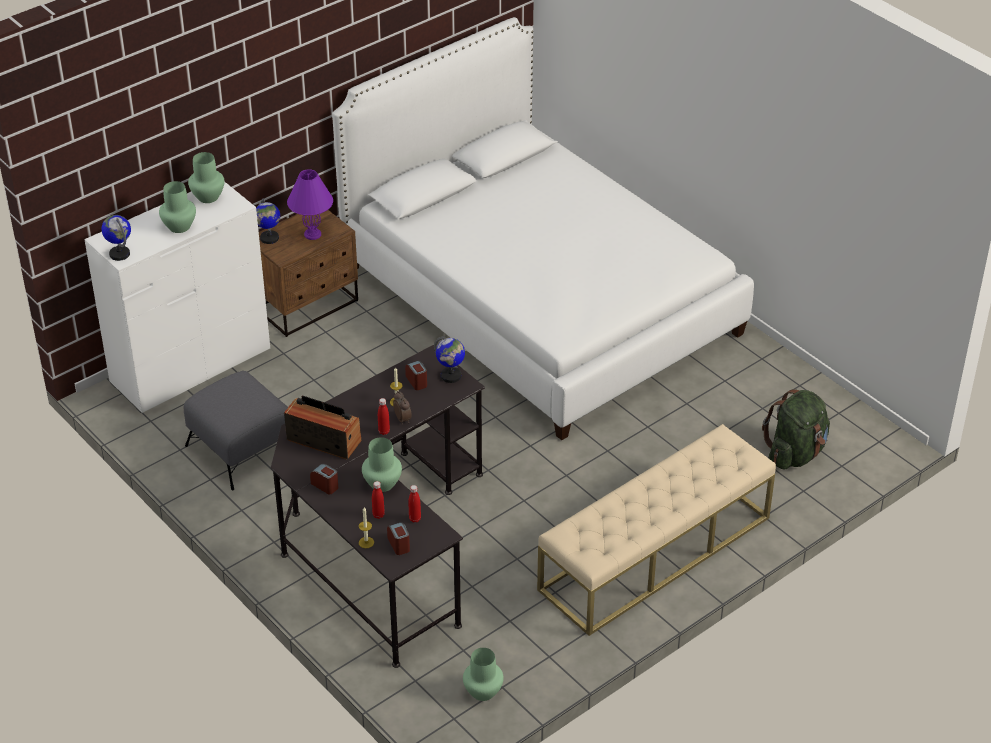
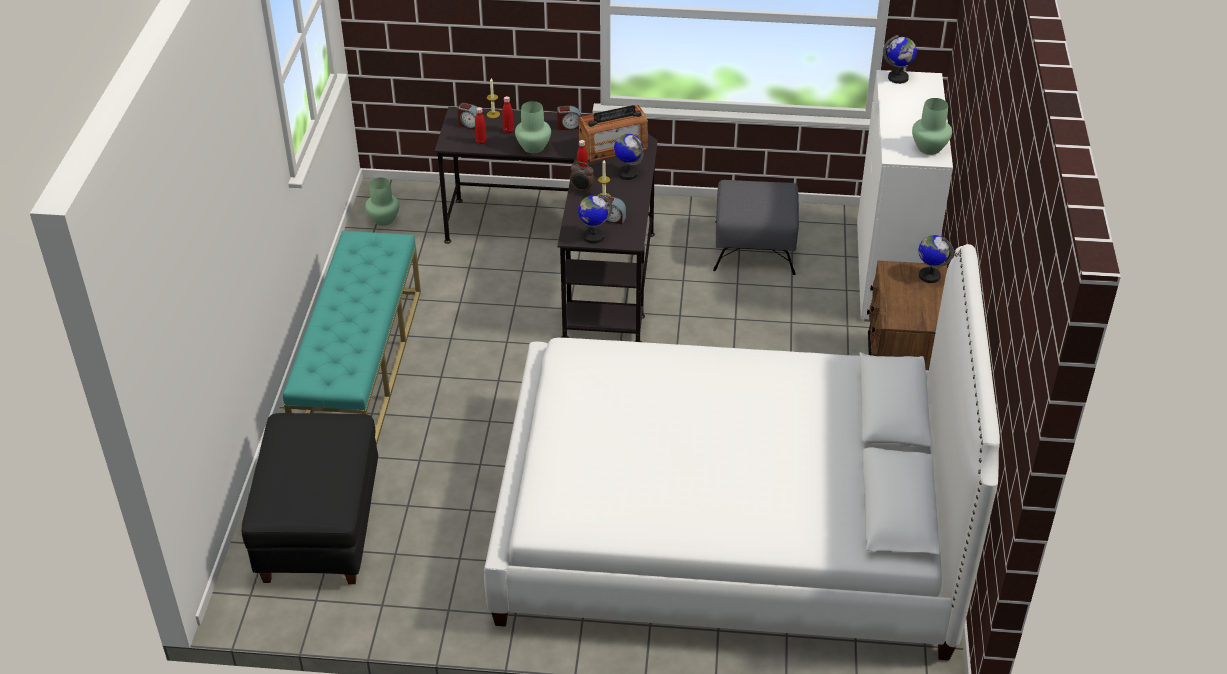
camera: 135 degrees right, 0 degrees up
(180, 226) = (901, 117): green vase -> none
(313, 234) = (904, 302): purple table lamp -> none
(350, 410) = (627, 173): none -> globe
(655, 553) = (360, 368): beige bench -> turquoise bench
(795, 453) = (321, 527): green backpack -> black ottoman

